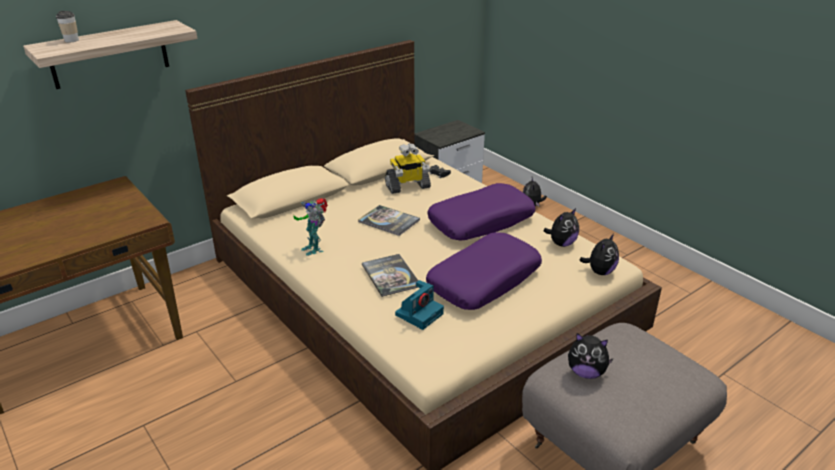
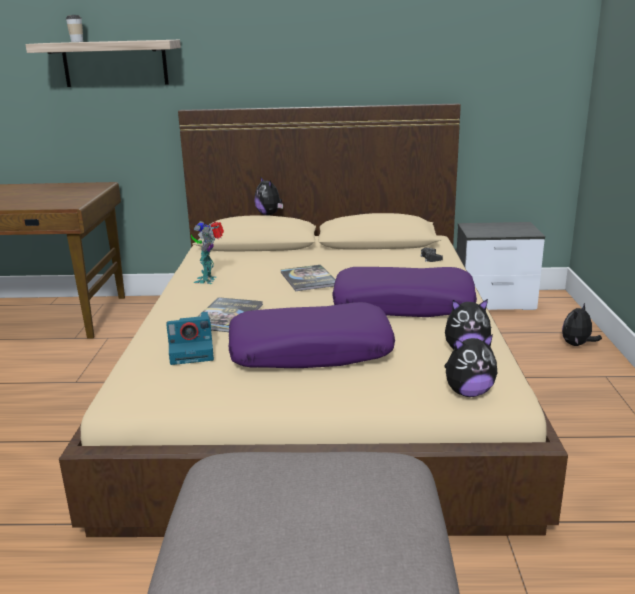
camera: 40 degrees right, 10 degrees down
(407, 186) = (378, 260): toy robot -> none
(586, 372) = (254, 476): plush toy -> plush toy (269, 214)

